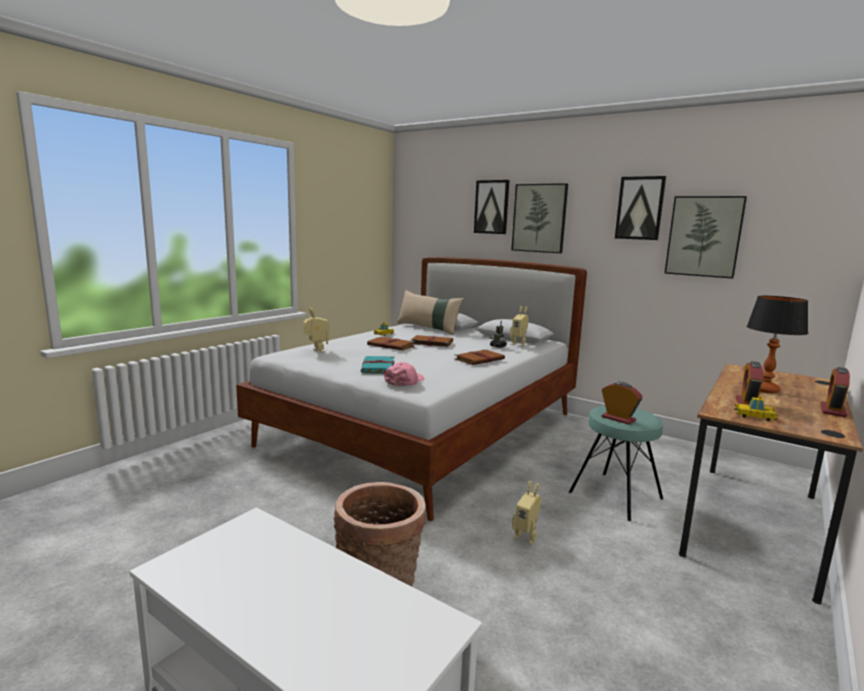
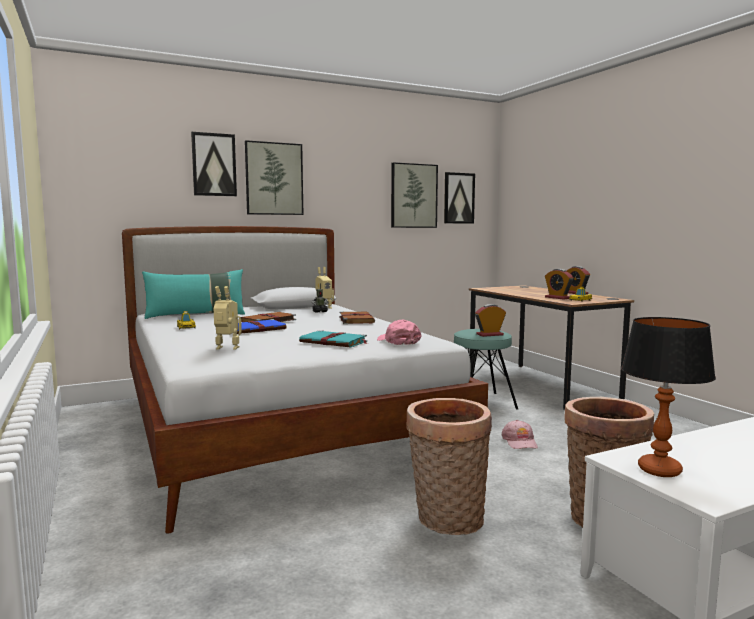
camera: 60 degrees left, 5 degrees down
(320, 528) = (446, 520): none -> basket
(391, 345) = (256, 329): brown book -> blue book
(428, 328) = (196, 316): beige pillow -> turquoise pillow
(526, 537) = (520, 442): toy robot -> pink cap
(640, 208) = (366, 171): picture -> picture (458, 198)
(765, 390) = (533, 293): table lamp -> table lamp (660, 470)

